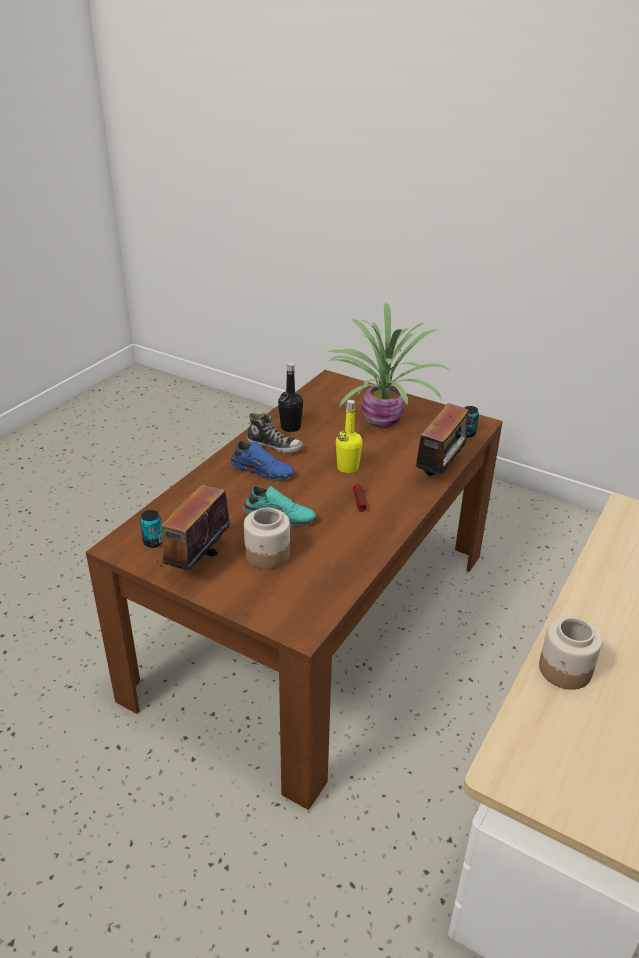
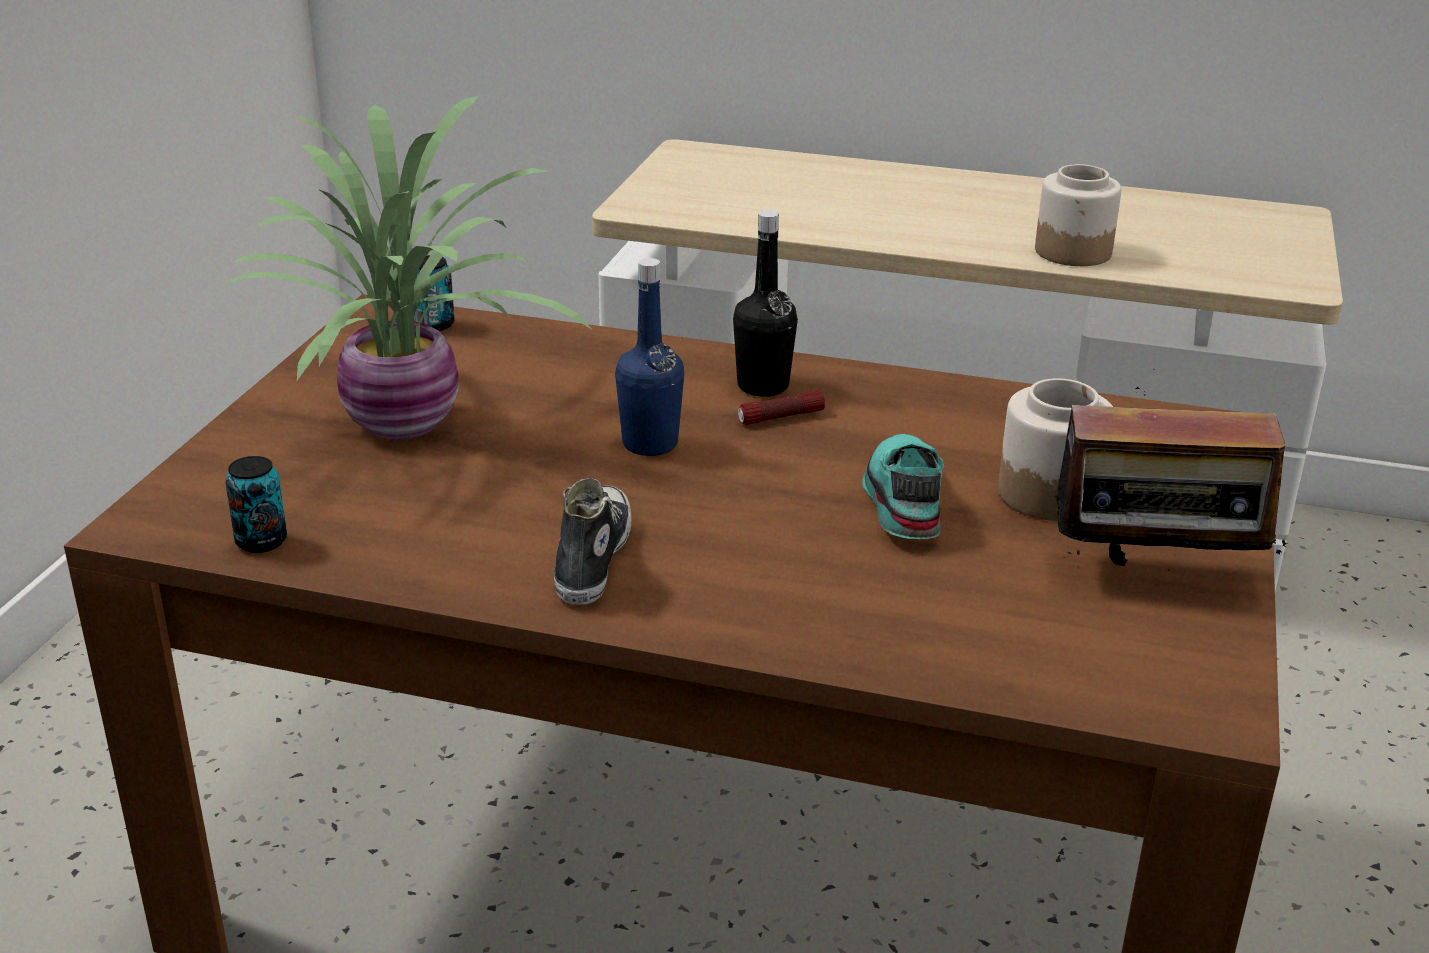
camera: 105 degrees left, 5 degrees down
(153, 542) = (1144, 658): can -> can (261, 541)
(262, 470) = (723, 556): blue shoe -> none
(290, 427) = (474, 549): black bottle -> black bottle (763, 386)
(347, 468) = (650, 444): yellow bottle -> blue bottle
(440, 471) = (610, 344): radio -> none

